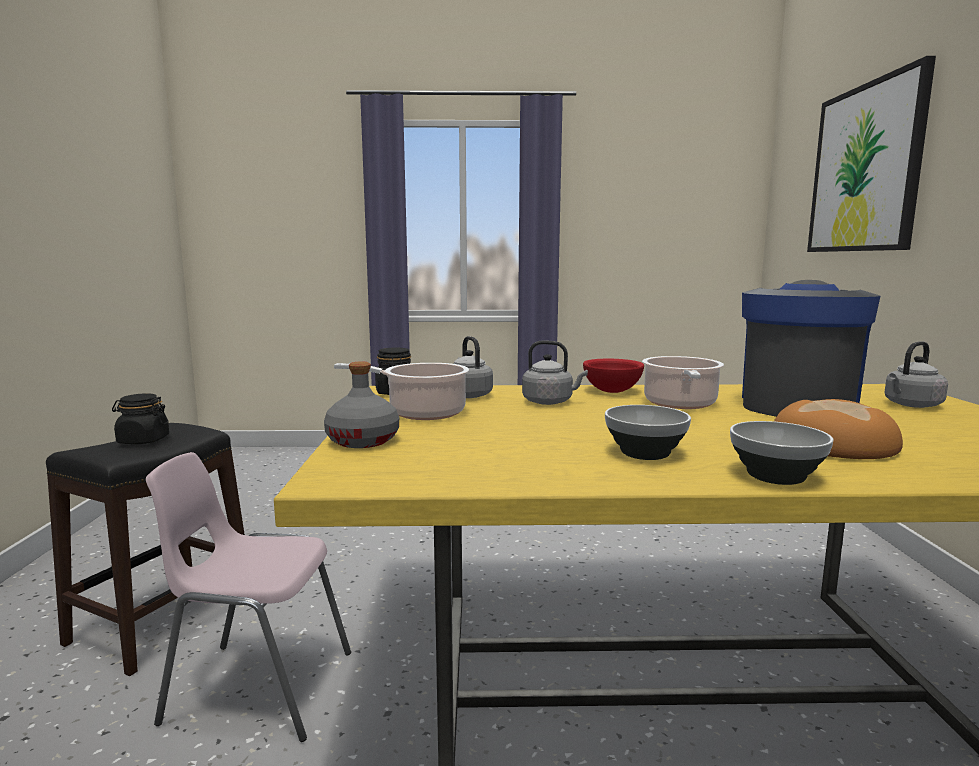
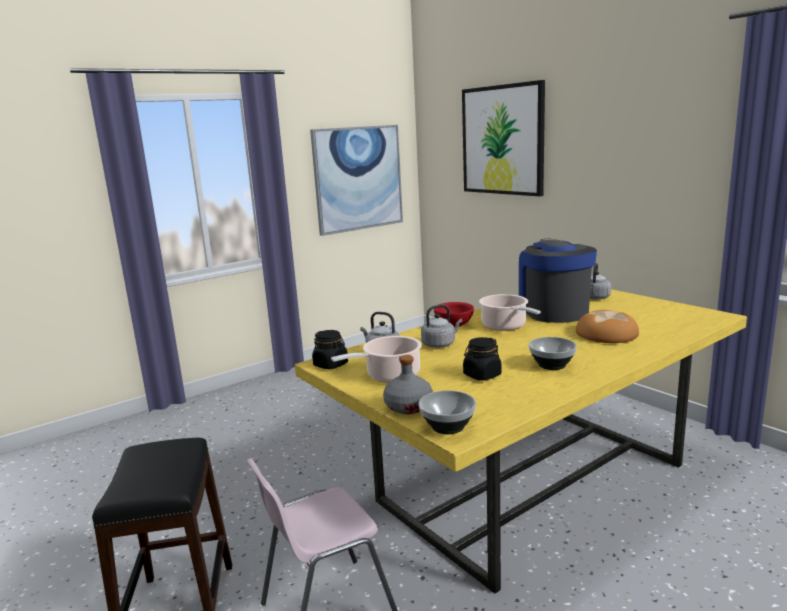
camera: 35 degrees left, 5 degrees up
(143, 440) = (154, 468): black jar -> black jar (482, 375)
(668, 232) = (358, 178): none -> picture
(777, 476) = (618, 360): bowl -> bowl (448, 427)

